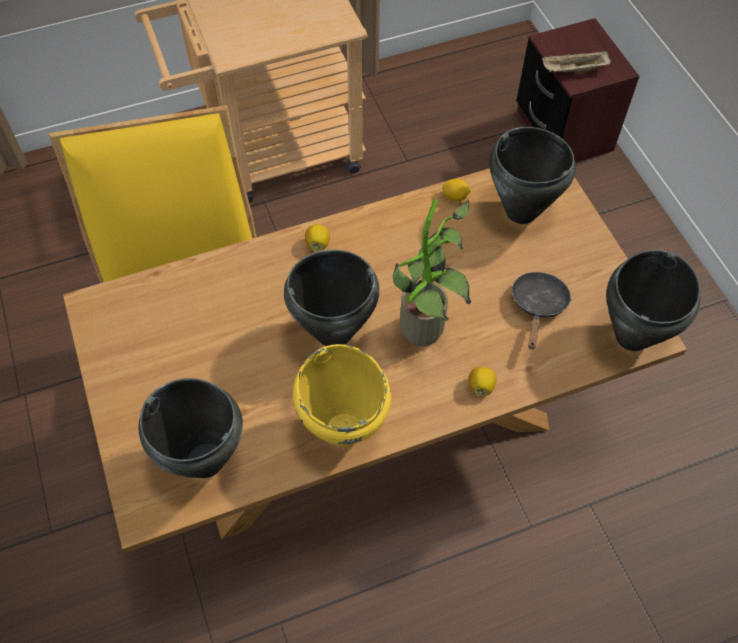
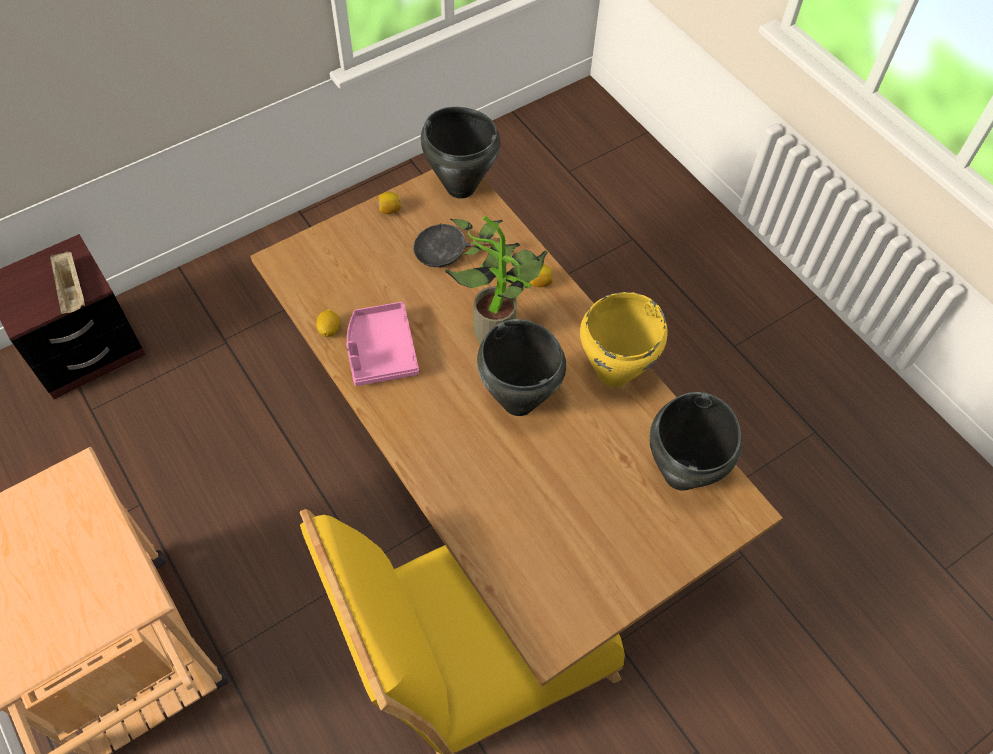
camera: 105 degrees left, 0 degrees up
(318, 244) = (415, 439): lemon -> lemon (389, 210)
(421, 232) = (380, 351): none -> pink tray
(521, 212) = (340, 274): black cooking pot -> none

